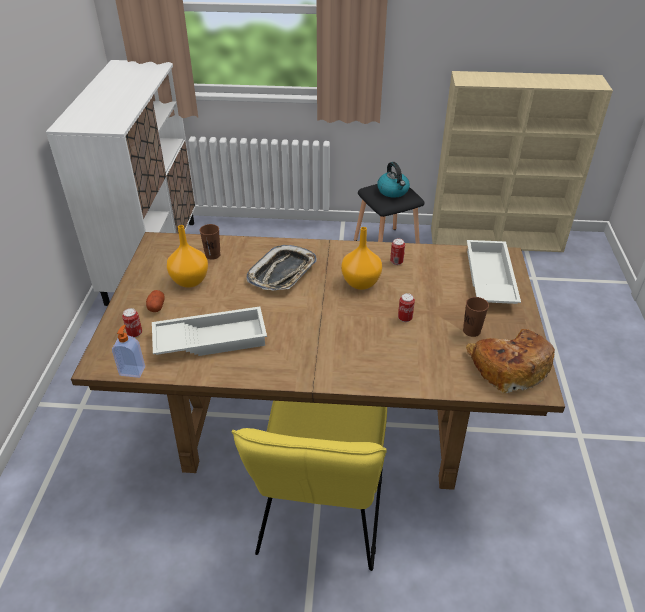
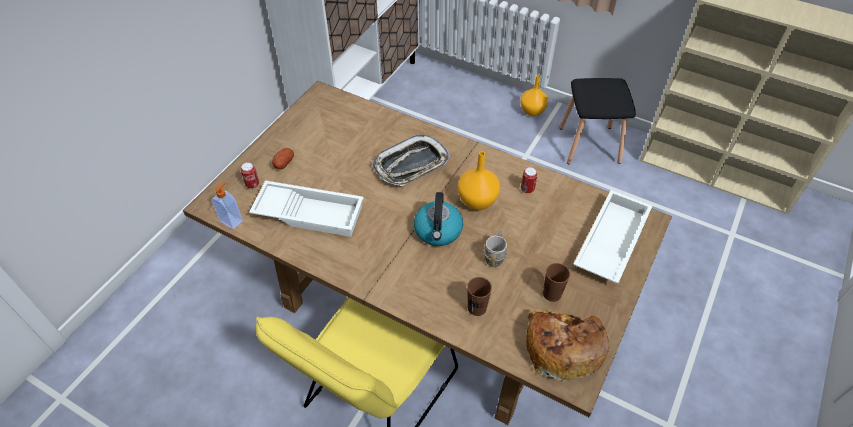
camera: 25 degrees right, 10 degrees up
(190, 280) = (326, 145): orange vase -> orange vase (532, 111)
(212, 255) = (360, 124): brown cup -> brown cup (477, 308)
(393, 191) = (606, 93): kettle -> kettle (438, 231)
(405, 318) = (495, 255): can -> grey mug

